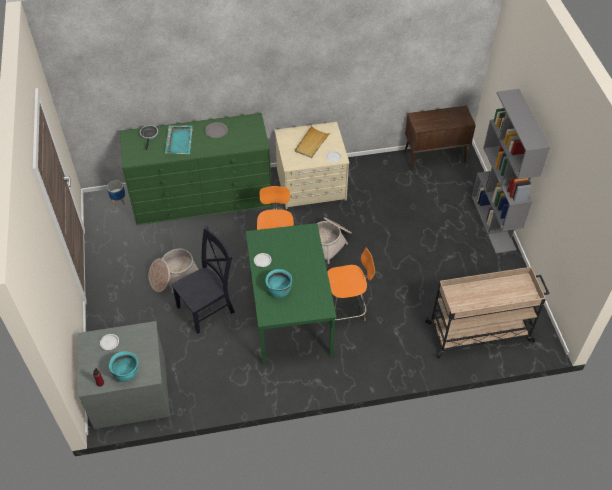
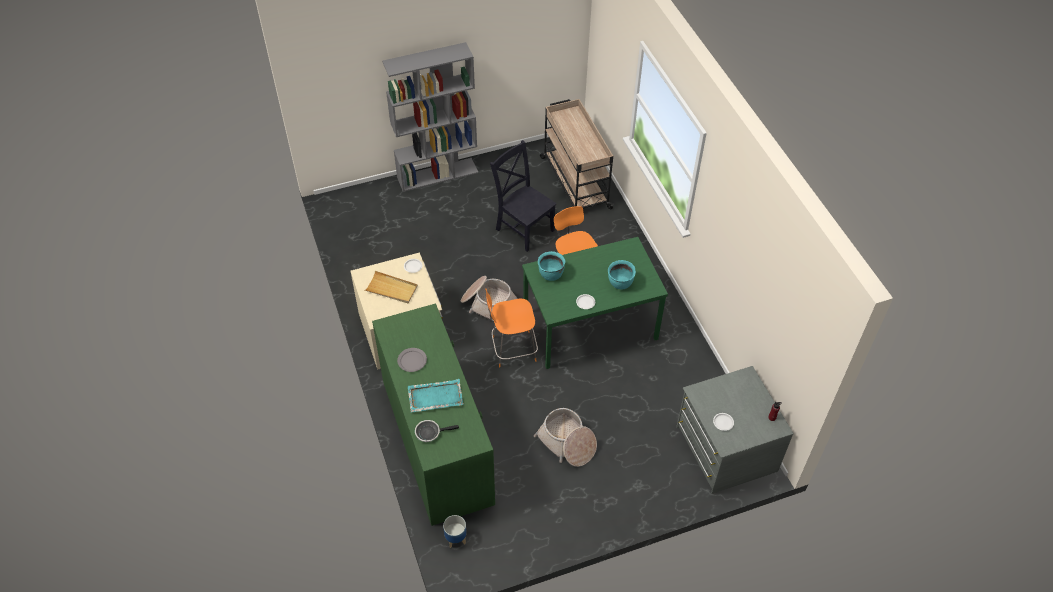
camera: 100 degrees left, 0 degrees up
(126, 373) = (753, 397): turquoise cooking pot -> turquoise cooking pot (550, 274)
(208, 308) = (602, 400): black chair -> black chair (523, 228)
(435, 157) = (345, 223): brown cabinet -> none

